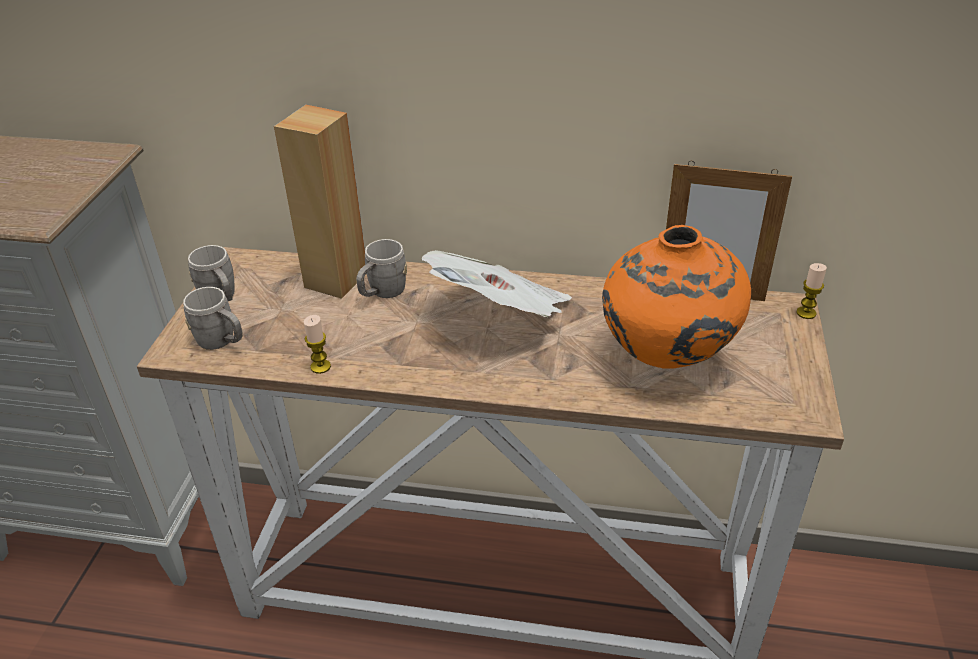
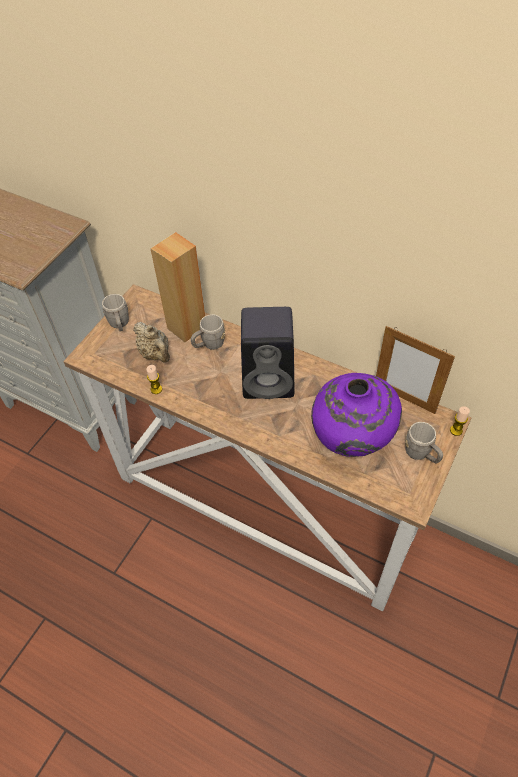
camera: 20 degrees right, 15 degrees up
(221, 342) = (110, 357): grey mug -> grey mug (421, 454)
(299, 322) = (155, 354): none -> beige teapot
(501, 315) = (270, 380): newspaper -> black speaker
(666, 359) = (350, 440): orange vase -> purple vase

